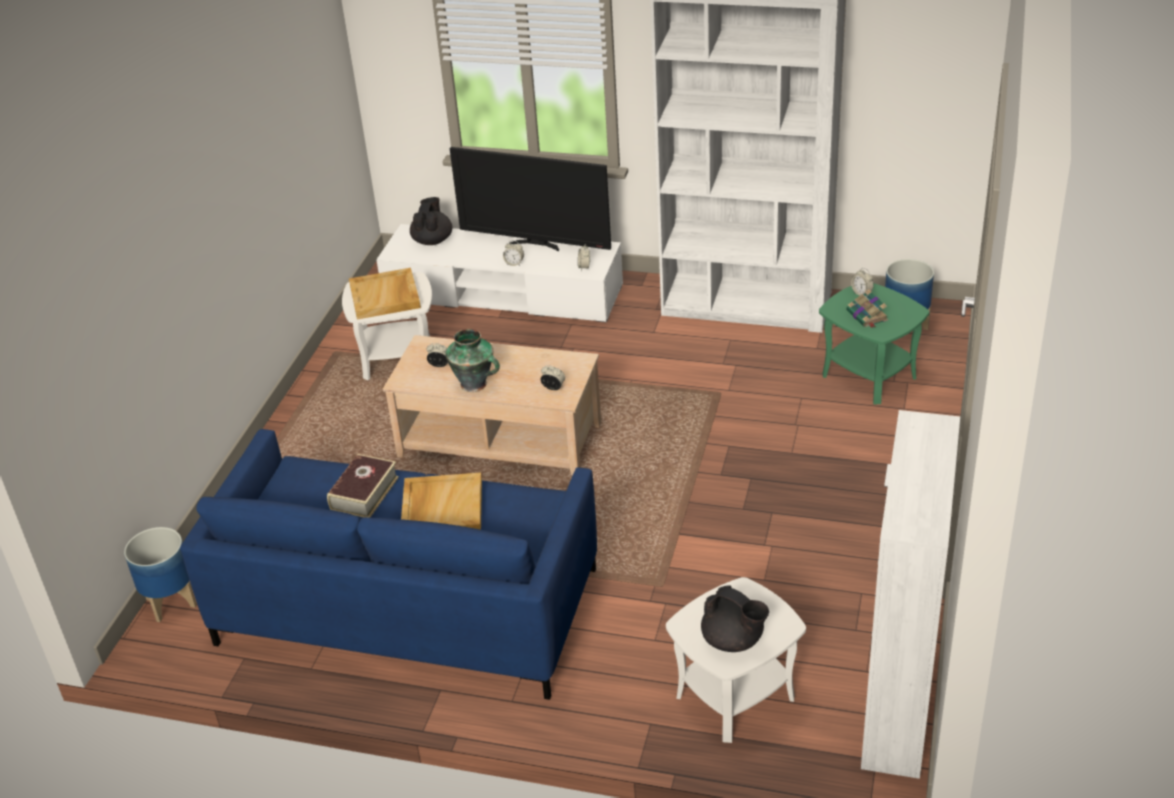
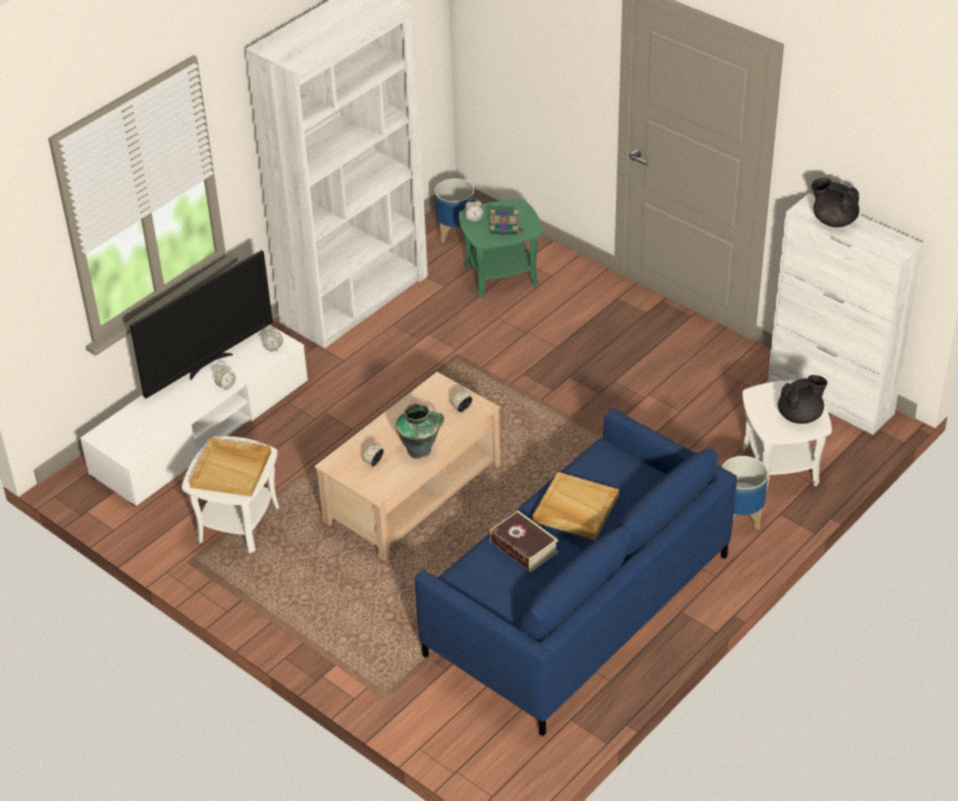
camera: 65 degrees left, 5 degrees up
(170, 603) = (468, 755): planter -> planter (740, 519)
(432, 240) = (133, 424): black teapot -> black teapot (833, 220)

